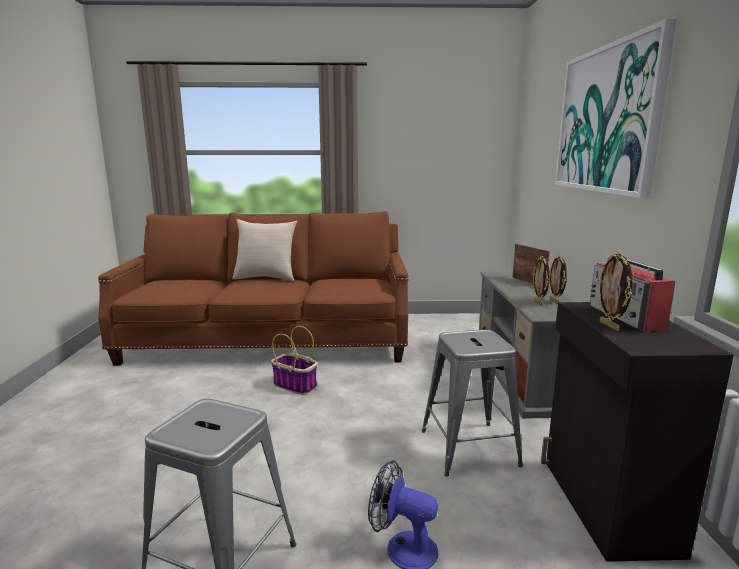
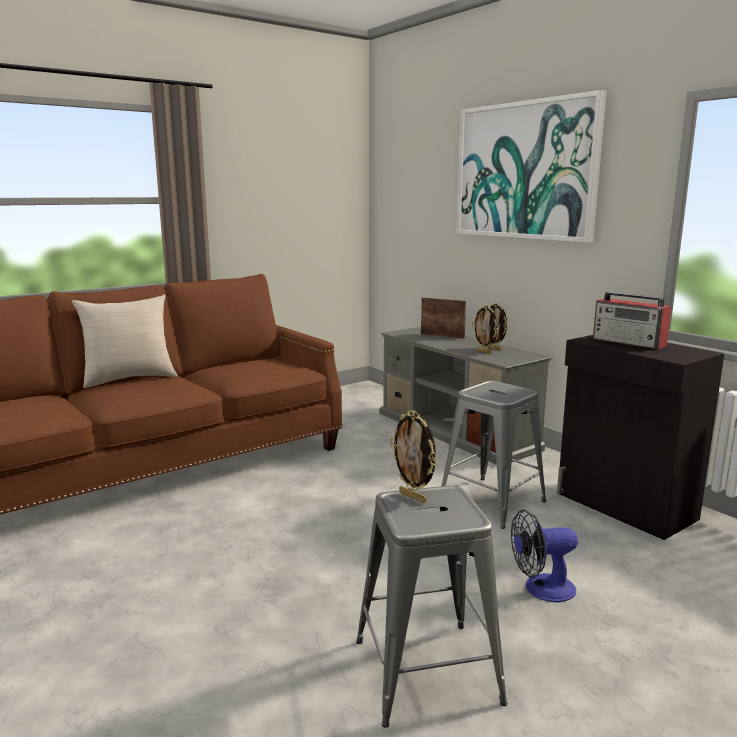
camera: 35 degrees left, 0 degrees up
(296, 386) = (254, 502): basket -> none
(610, 326) = (634, 349): picture frame -> picture frame (413, 497)

